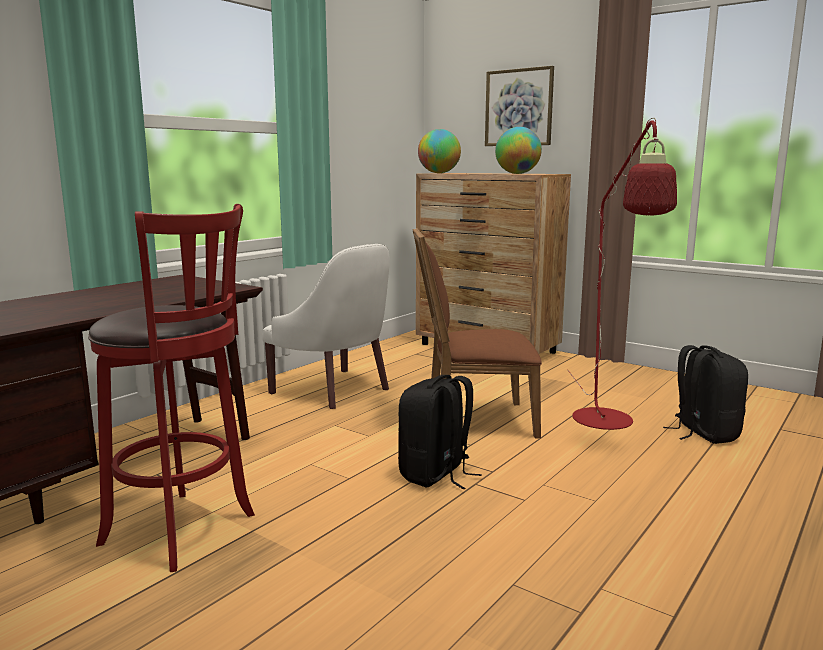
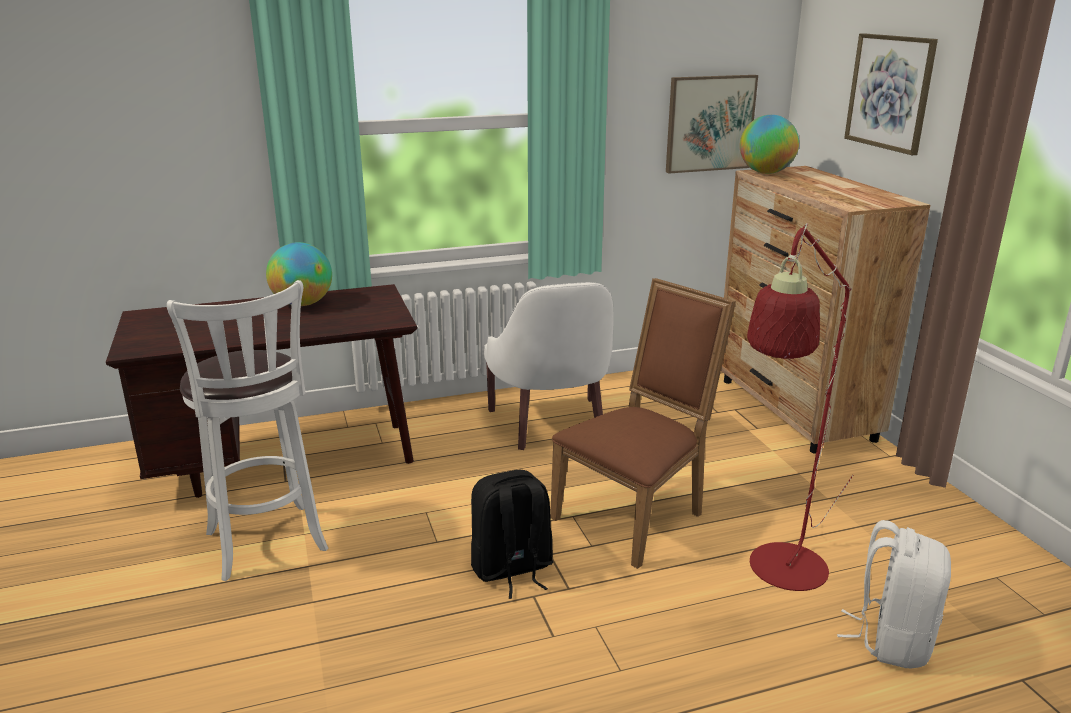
camera: 35 degrees right, 10 degrees up
(185, 531) = (268, 545): red stool -> white stool
(383, 143) = (709, 123): none -> picture
(474, 420) = (636, 515): brown chair -> brown chair turned 105 degrees clockwise
(517, 173) = (845, 195): globe -> globe (303, 304)
(703, 433) = (891, 639): black backpack -> white backpack

